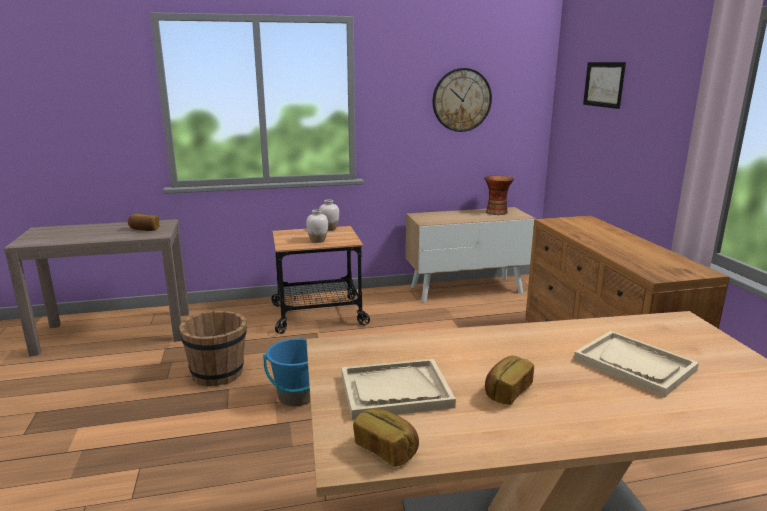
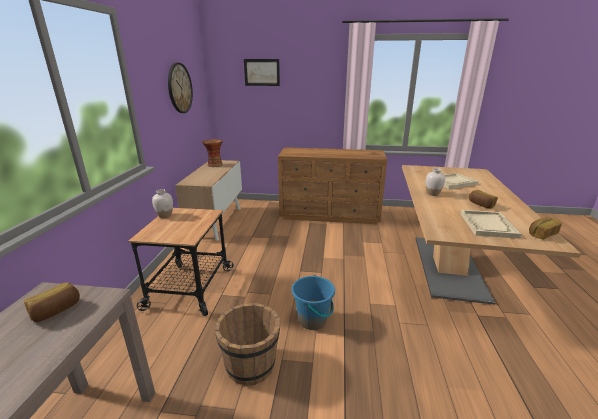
camera: 70 degrees left, 5 degrees up
(318, 240) = (191, 224): white vase -> white vase (432, 194)

